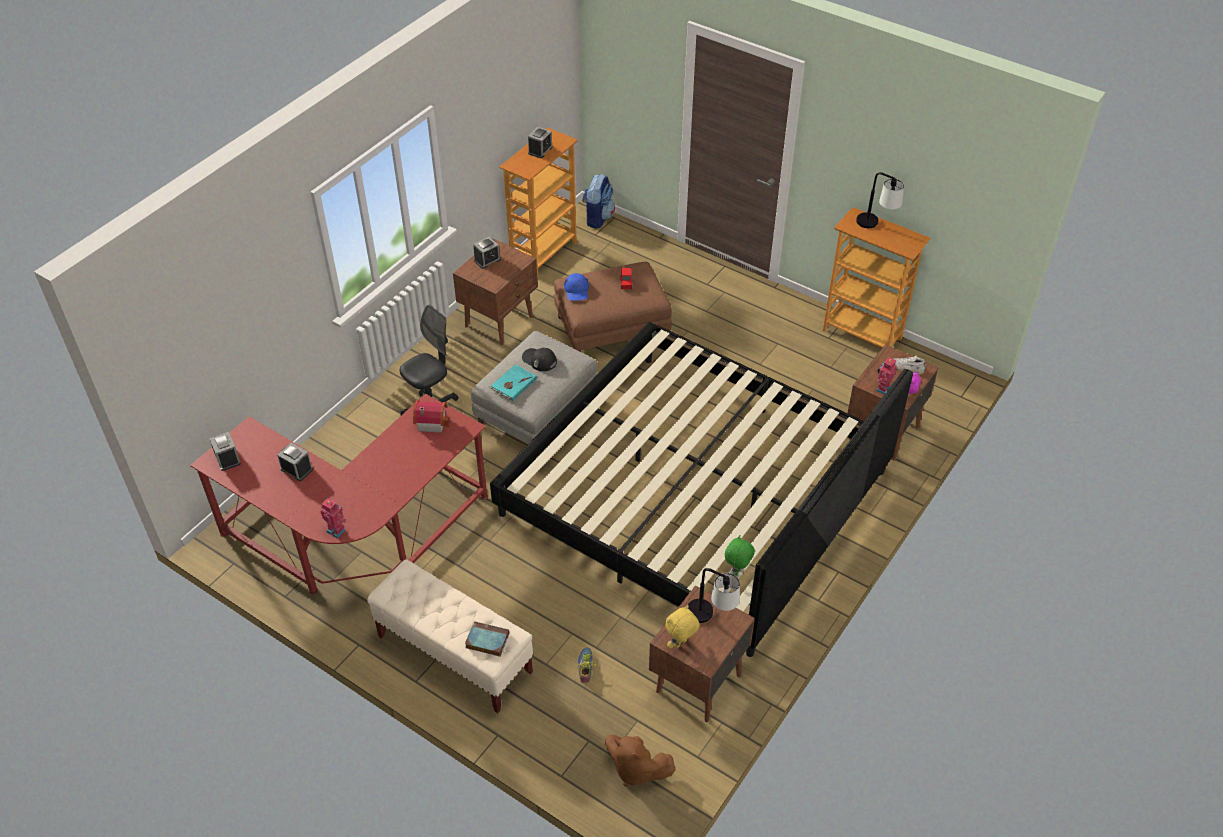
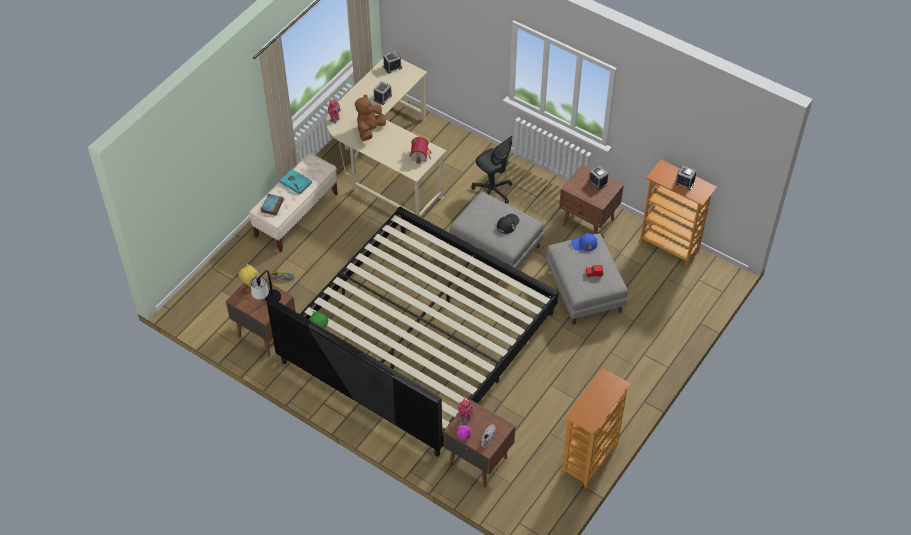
camera: 90 degrees right, 5 degrees up
(357, 538) = (385, 163): red desk -> beige desk
(513, 384) = (484, 210): turquoise book -> turquoise book (296, 182)
(597, 218) = (721, 281): backpack -> none
(613, 329) = (585, 291): brown ottoman -> grey ottoman
(635, 769) = (211, 301): brown plush toy -> brown plush toy (370, 130)
(876, 226) = (606, 397): table lamp -> none

